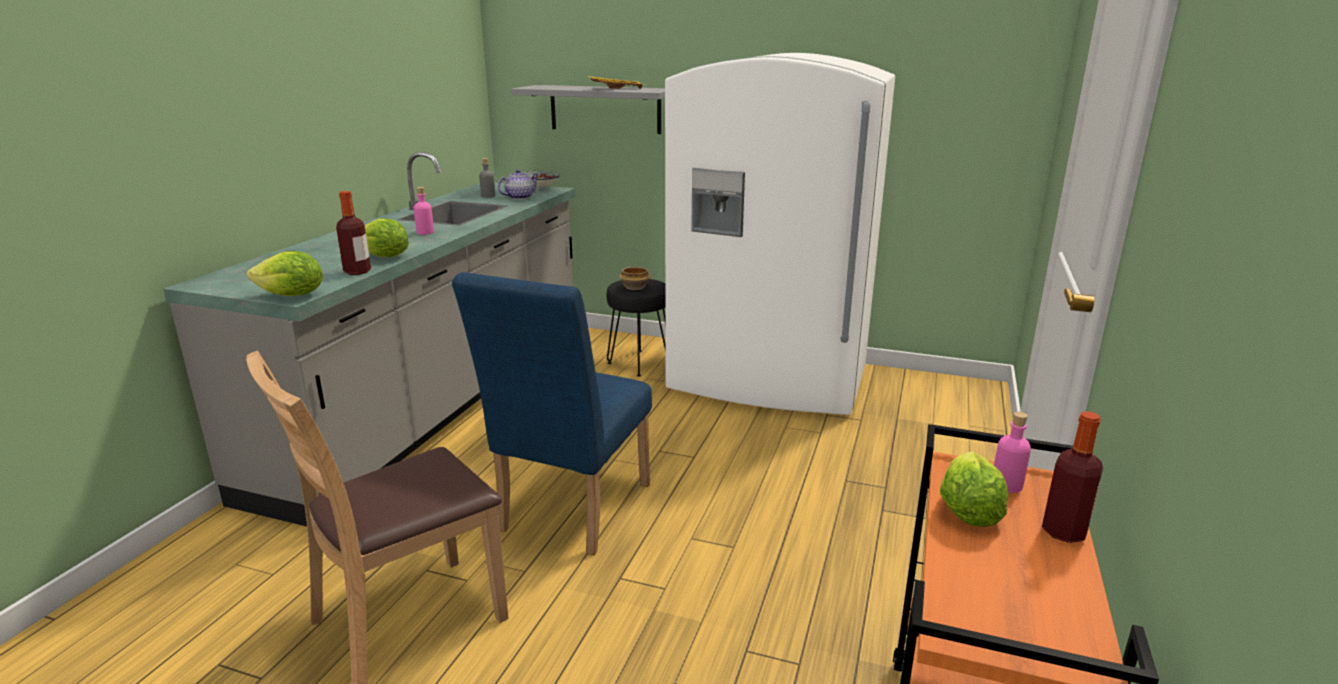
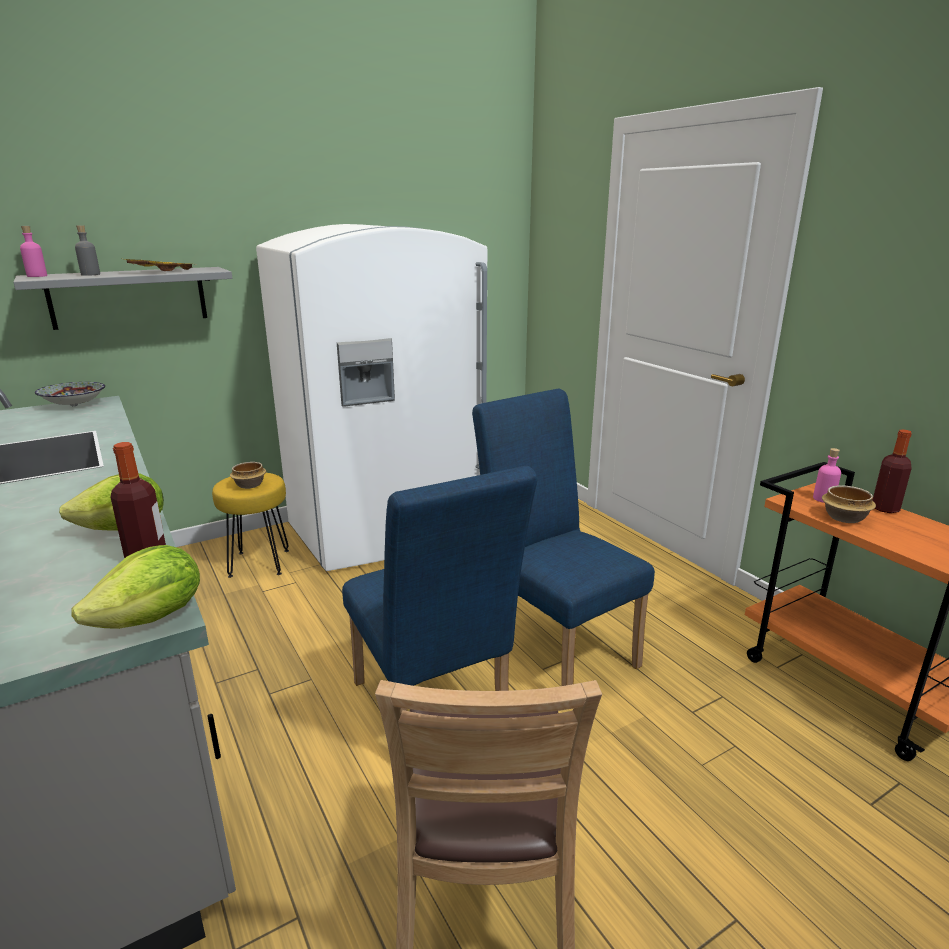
camera: 50 degrees left, 0 degrees up
(425, 232) = (83, 486): pink bottle -> pink bottle (37, 276)
(488, 196) = (32, 428): grey bottle -> grey bottle (90, 274)
(519, 197) = (82, 419): teapot -> none
(640, 363) = (260, 563): black stool -> yellow stool
(732, 530) = (554, 645): none -> blue chair
(968, 508) = (844, 518): lettuce -> bowl

